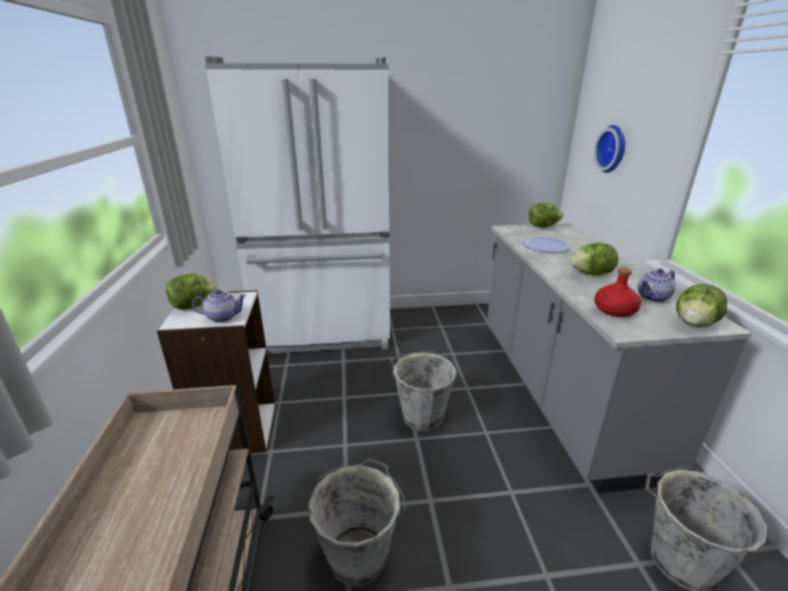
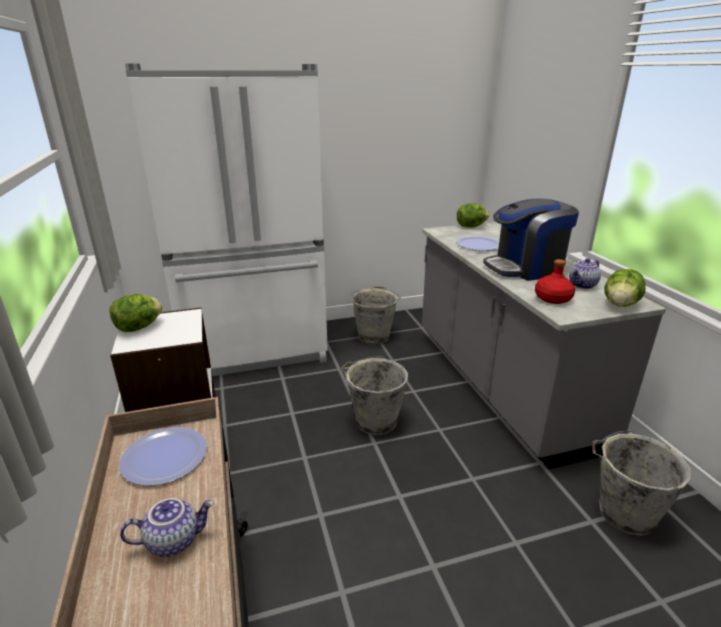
camera: 10 degrees left, 0 degrees up
(170, 442) = (165, 456): none -> plate
(223, 317) = (176, 336): teapot -> teapot (174, 540)
(359, 553) = (342, 551): grey bucket -> grey bucket (374, 336)
(591, 274) = (525, 268): lettuce -> coffee machine
(613, 149) = (531, 149): wall clock -> none

